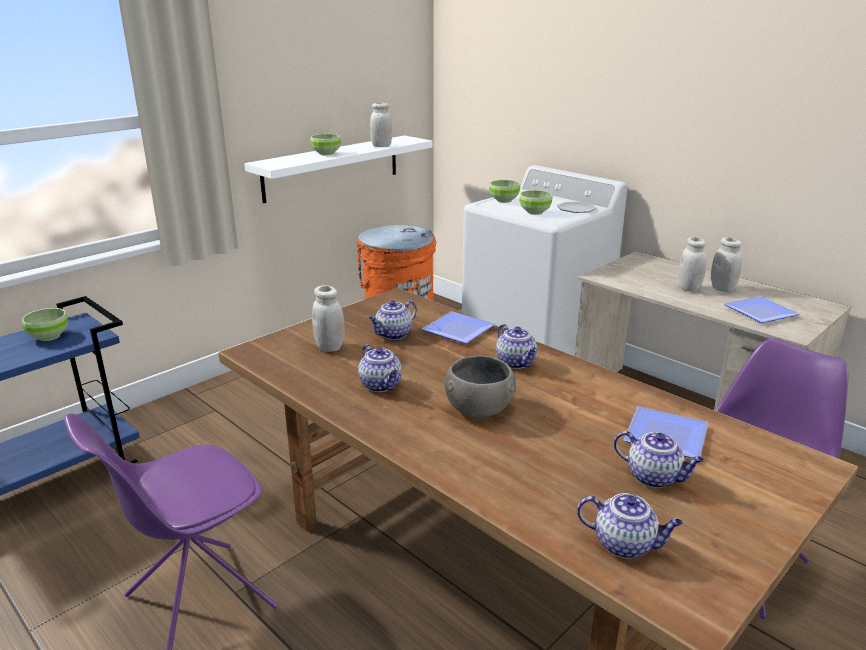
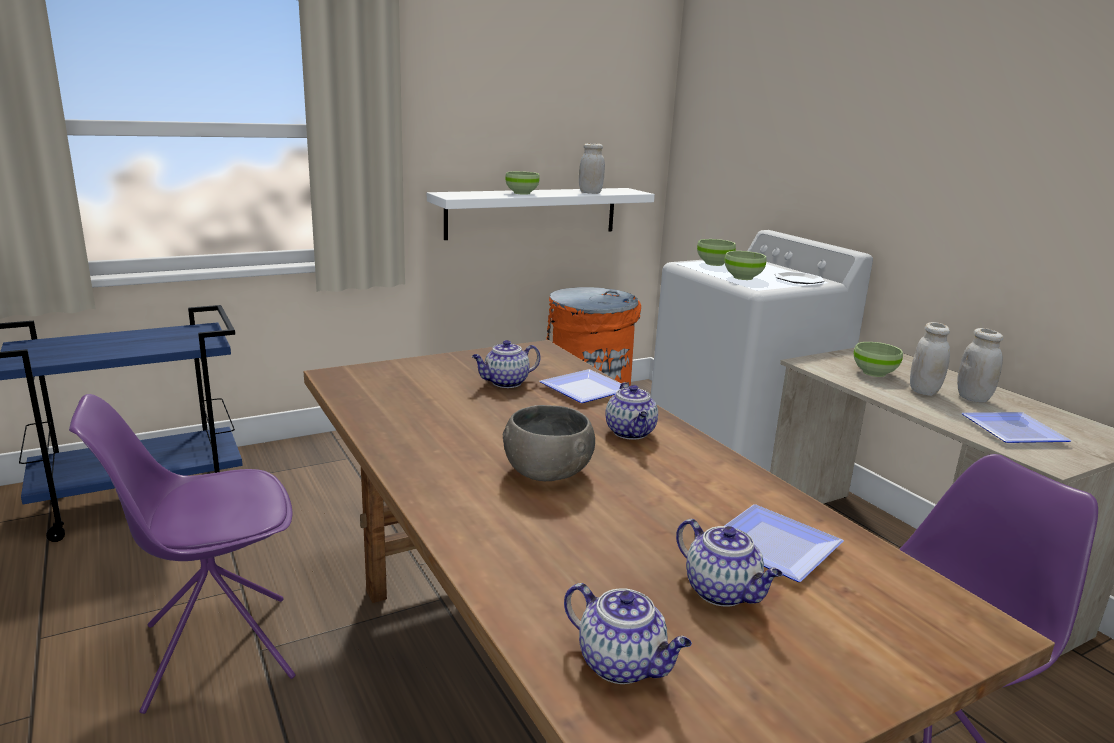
camera: 15 degrees right, 5 degrees down
(49, 336) = (166, 337): green bowl -> green bowl (874, 372)
(329, 347) = (424, 384): white jar -> none
(381, 385) = (450, 429): teapot -> none

